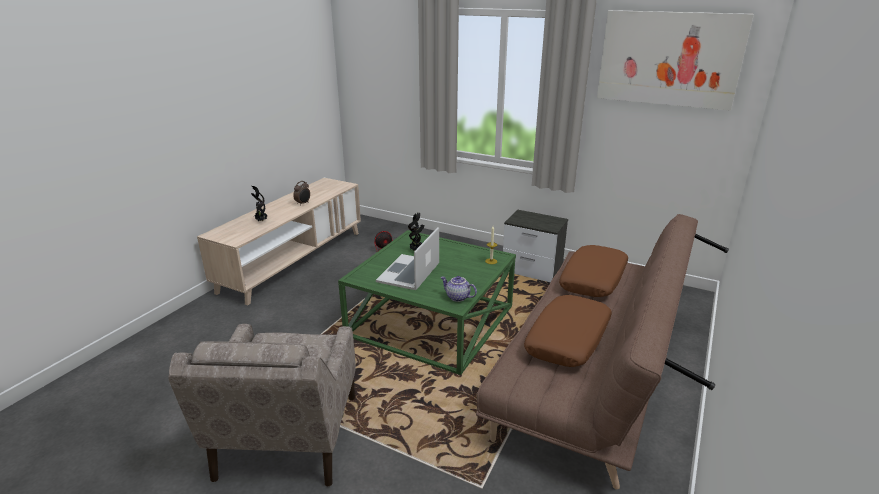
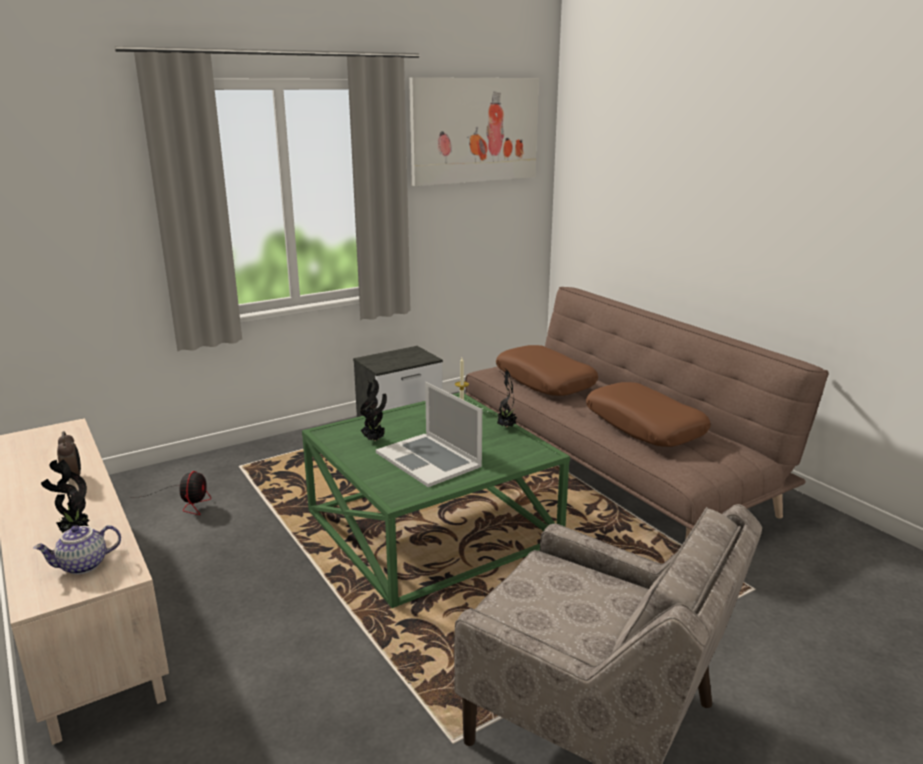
camera: 60 degrees left, 5 degrees down
(457, 297) = (527, 447): teapot -> teapot (83, 566)
(480, 282) = (506, 426): none -> potted plant

